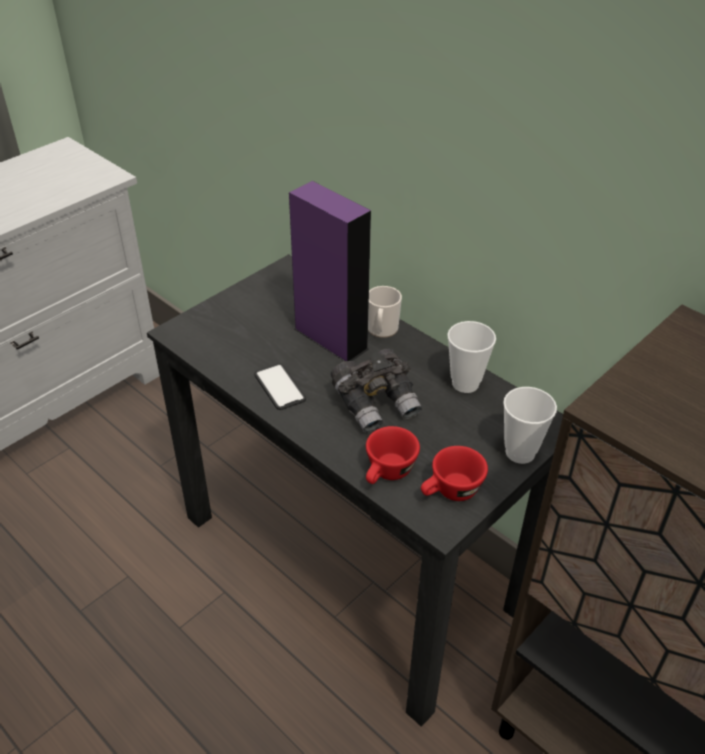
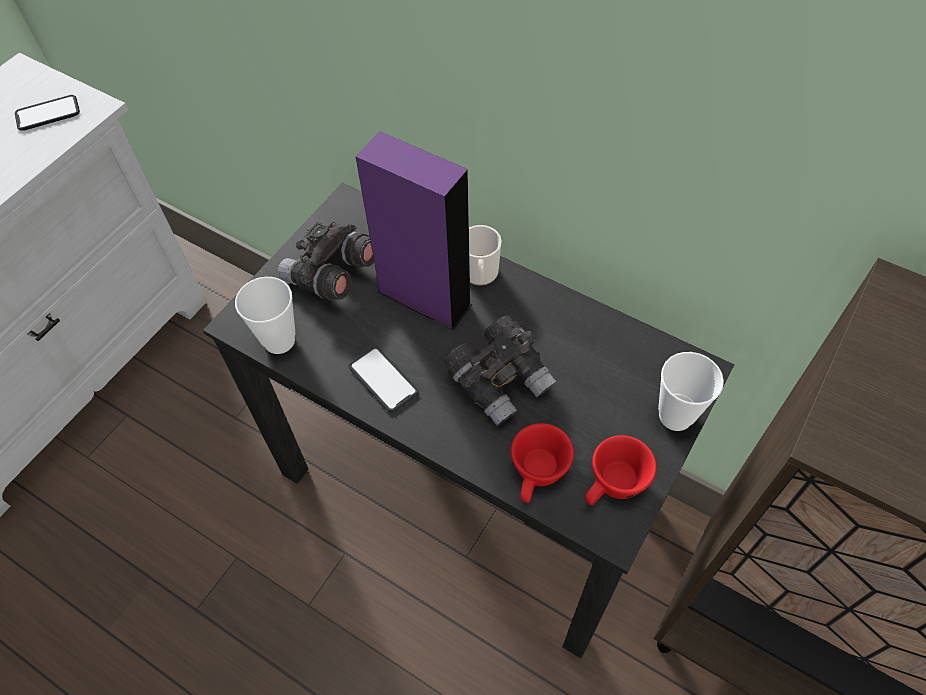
camera: 10 degrees left, 15 degrees up
(76, 175) = (48, 113): none -> phone
(260, 312) = (331, 275): none -> grey binoculars
(465, 383) = (593, 332): cup -> cup (279, 341)

